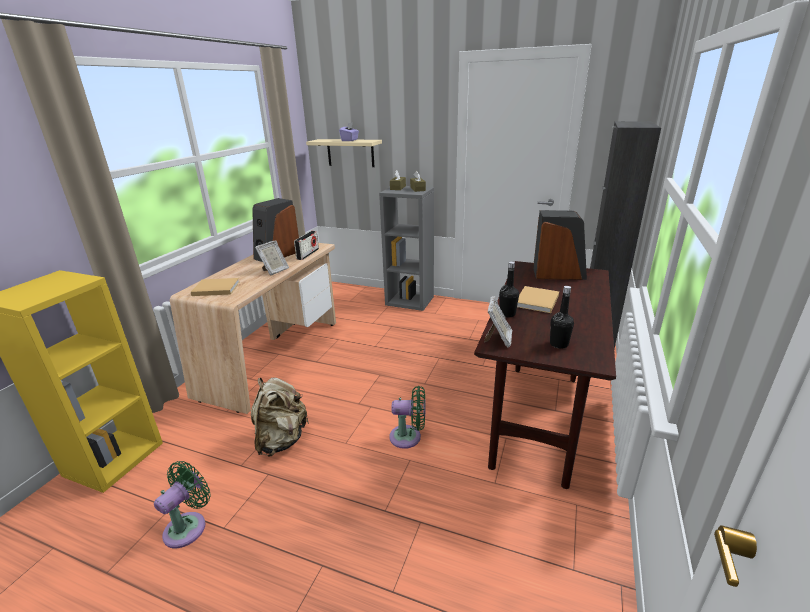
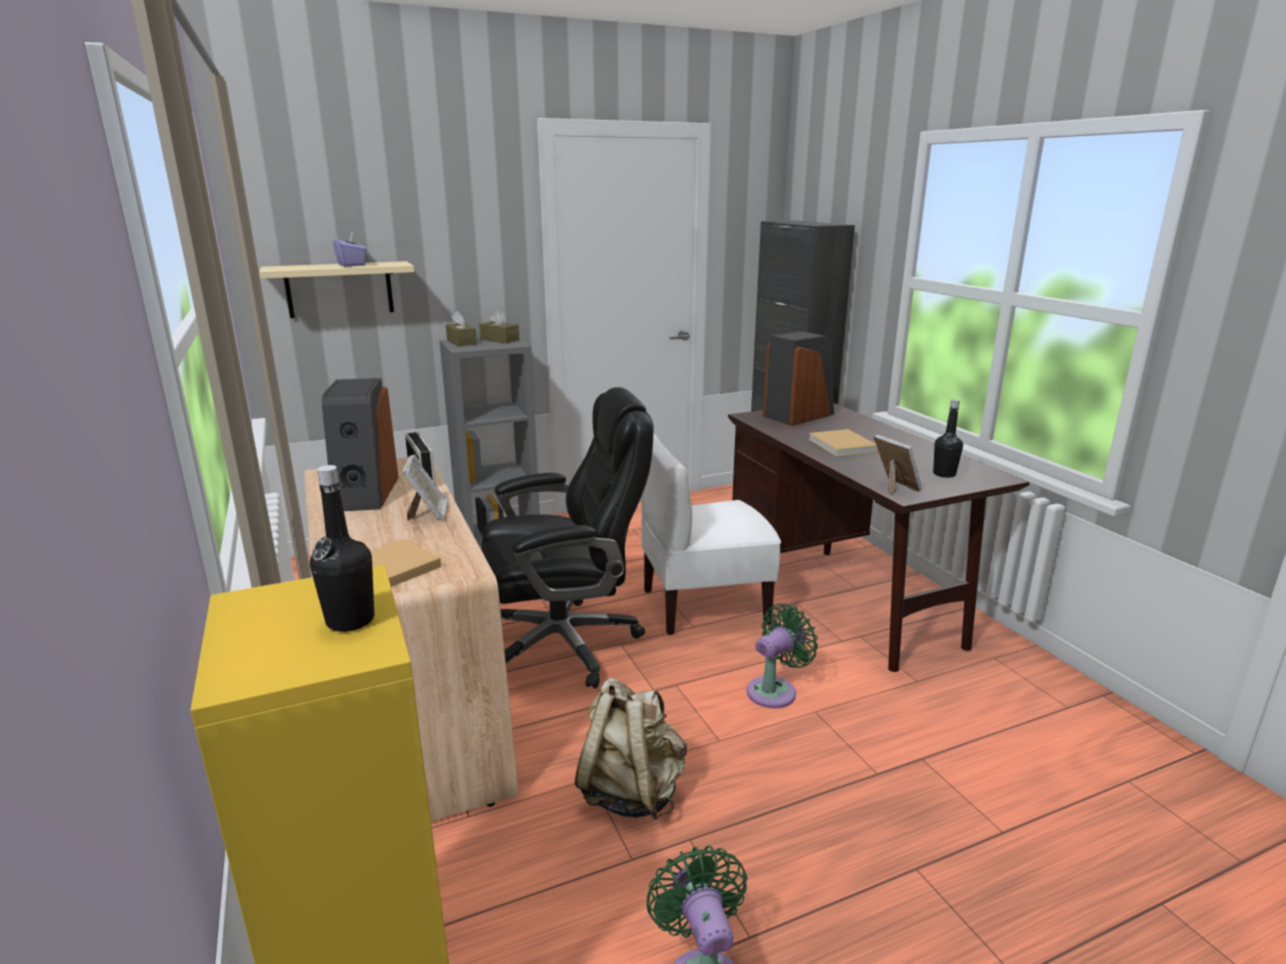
camera: 45 degrees left, 5 degrees down
(359, 362) = (565, 643): none -> black office chair
(447, 376) = (703, 606): none -> white chair
(507, 314) = (847, 465): black bottle -> black bottle (350, 620)

